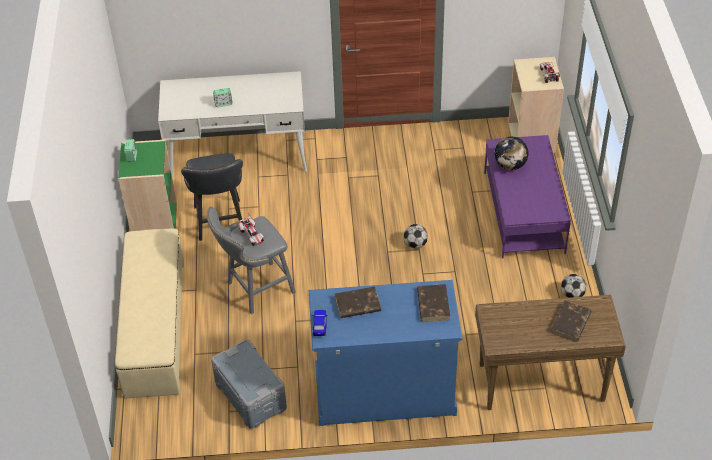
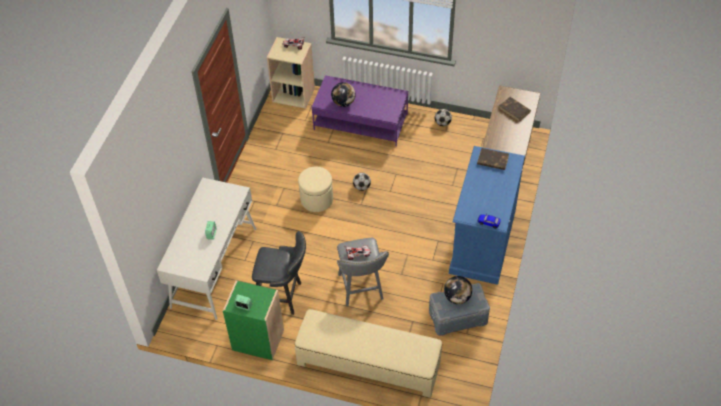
camera: 70 degrees left, 5 degrees up
(252, 367) = (457, 297): none -> globe
(357, 305) = (477, 198): brown book -> none
(374, 209) = (316, 199): none -> beige ottoman

